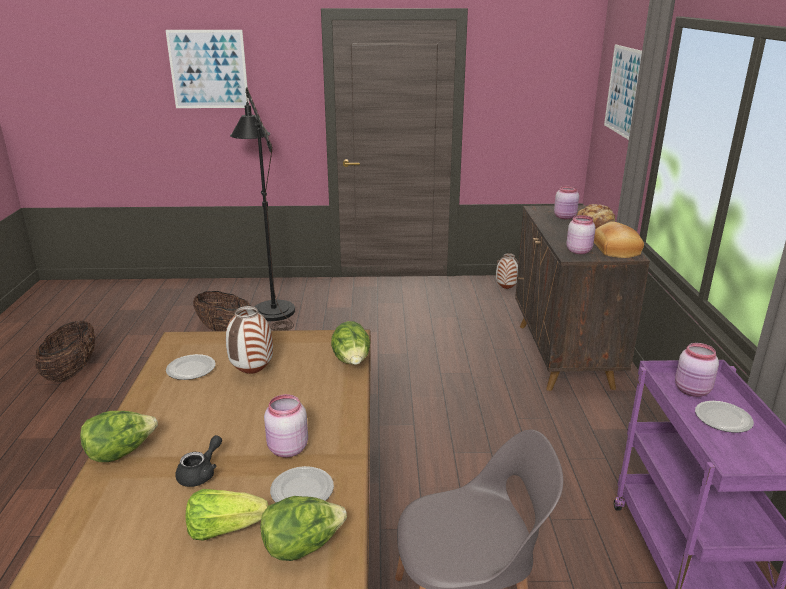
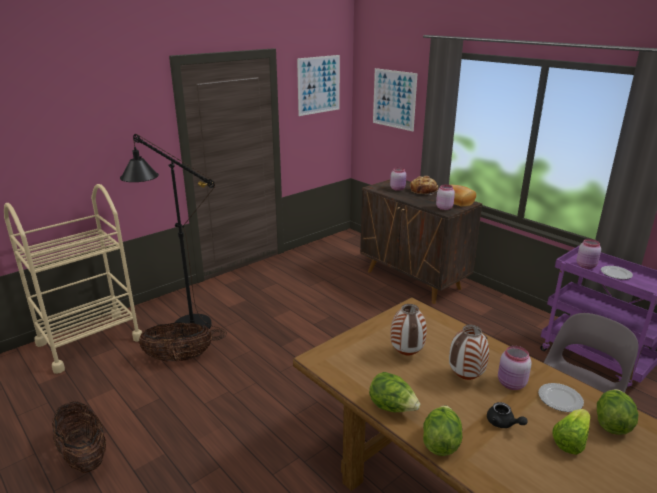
camera: 40 degrees left, 0 degrees up
(189, 293) = (90, 341): none -> beige cart
(191, 370) = (368, 372): plate -> none
(201, 473) = (503, 423): black teapot -> black teapot turned 150 degrees clockwise
(208, 69) = (71, 122): picture -> picture (318, 85)
(352, 362) = (442, 320): lettuce -> lettuce (392, 408)
(506, 289) = (327, 250): vase -> vase (465, 377)

